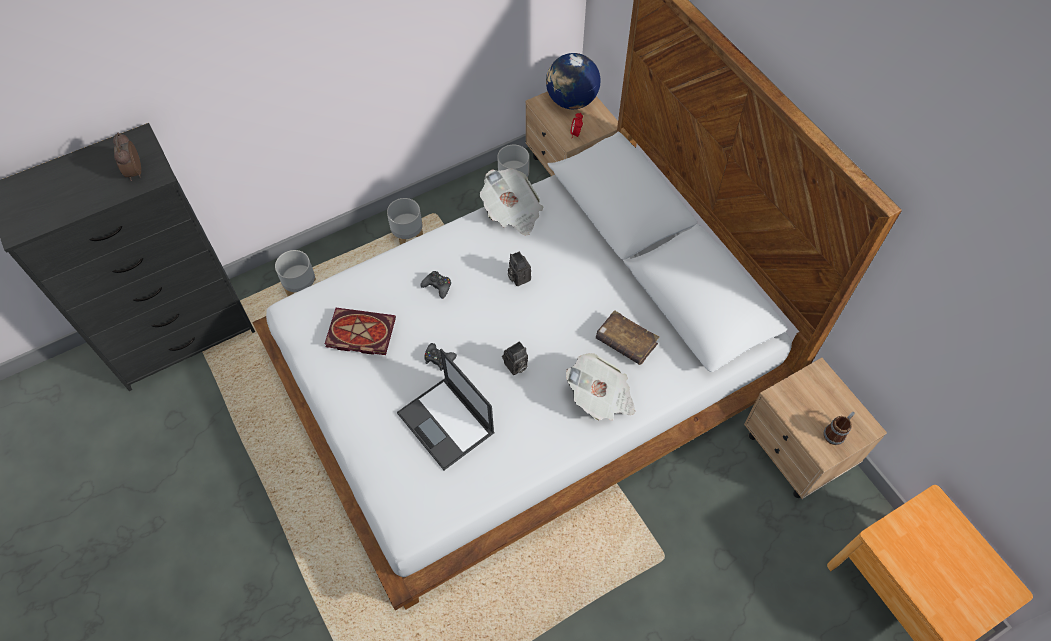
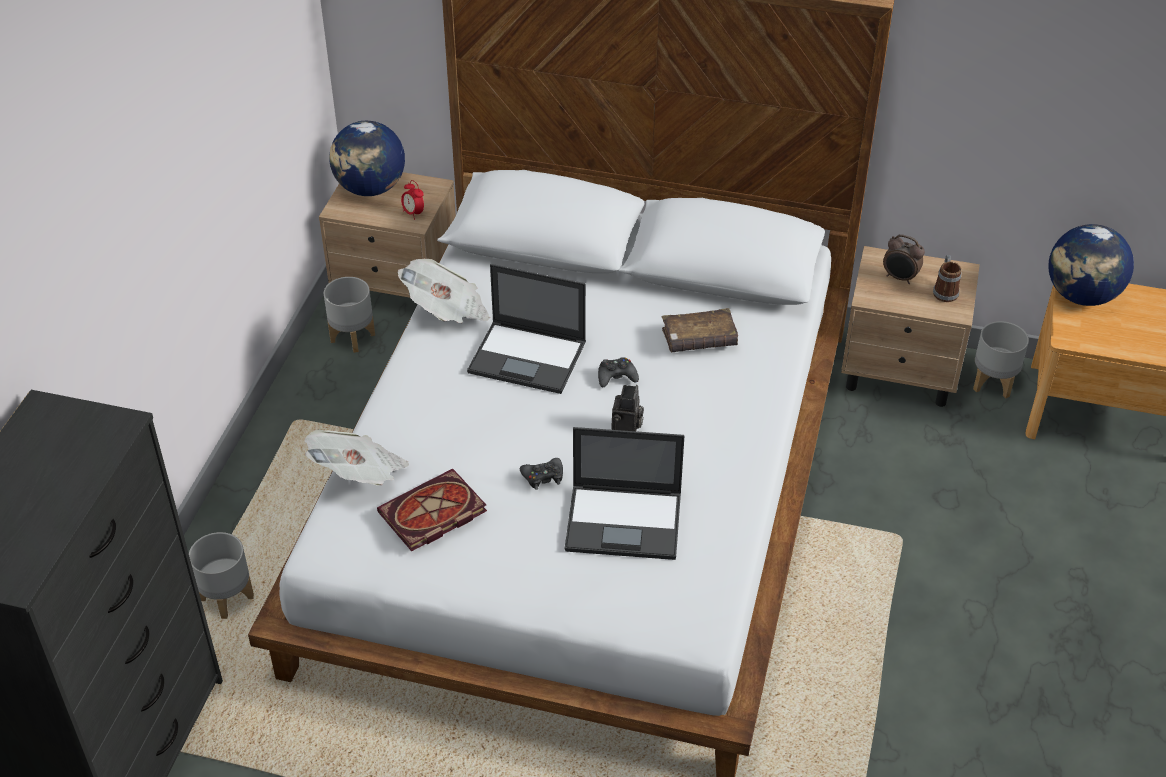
camera: 45 degrees left, 15 degrees down
(134, 172) = (87, 439): alarm clock -> alarm clock (900, 278)
(409, 237) = (294, 462): grey planter -> grey planter (993, 382)
(437, 286) = (457, 419): black game controller -> black game controller (616, 377)
(518, 277) = (529, 357): camera -> laptop
(601, 397) = (735, 397): newspaper -> newspaper (359, 474)
(931, 516) = (1081, 296): none -> globe

